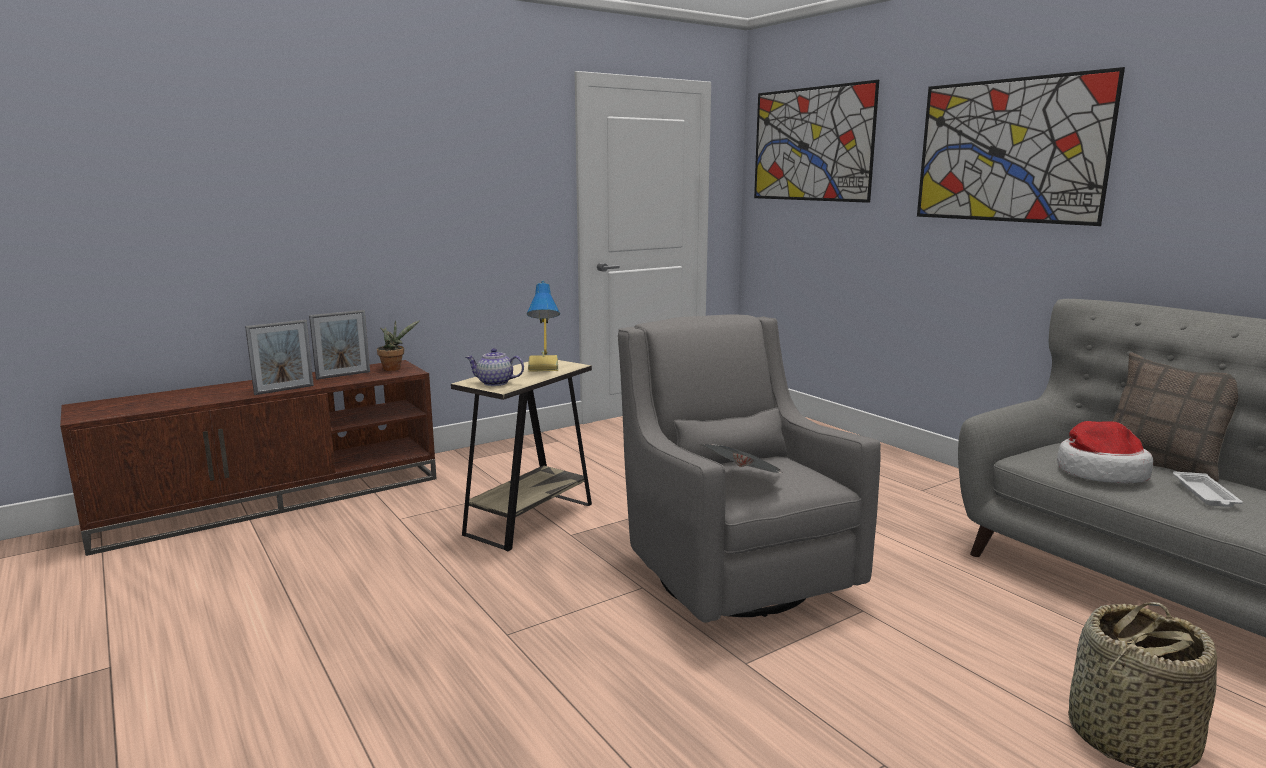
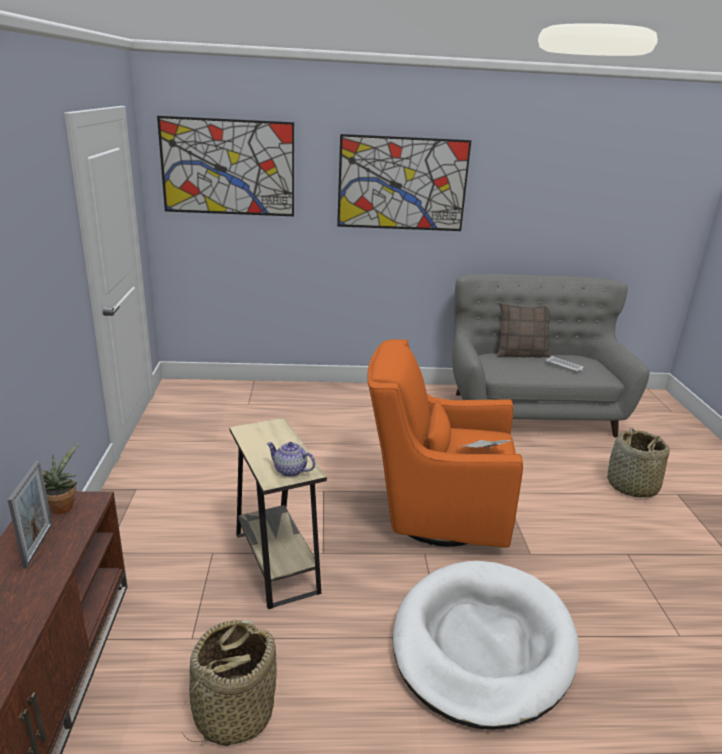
camera: 60 degrees left, 10 degrees up
(284, 390) = (40, 601): picture frame -> none
(328, 560) = (233, 712): none -> basket
(495, 383) = (289, 470): teapot -> teapot turned 75 degrees clockwise
(518, 664) = (482, 645): none -> white dog bed
(545, 367) = (267, 436): table lamp -> none
(731, 573) = (434, 512): grey armchair -> orange armchair
(1099, 472) = (526, 371): hat -> none

